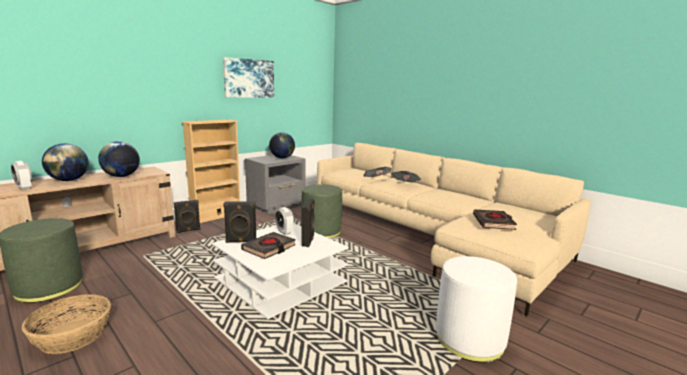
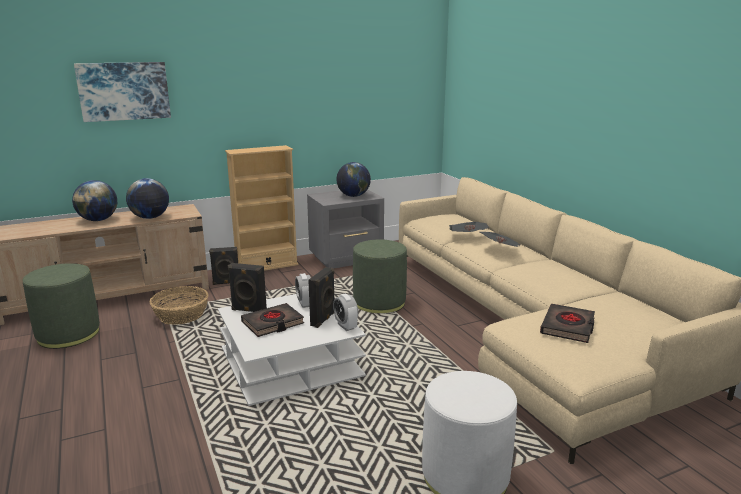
camera: 20 degrees right, 5 degrees up
(24, 187) = (55, 227): alarm clock -> alarm clock (345, 326)
(73, 336) = (68, 389): basket -> basket (181, 315)
(248, 78) = (314, 90): picture -> picture (124, 91)

